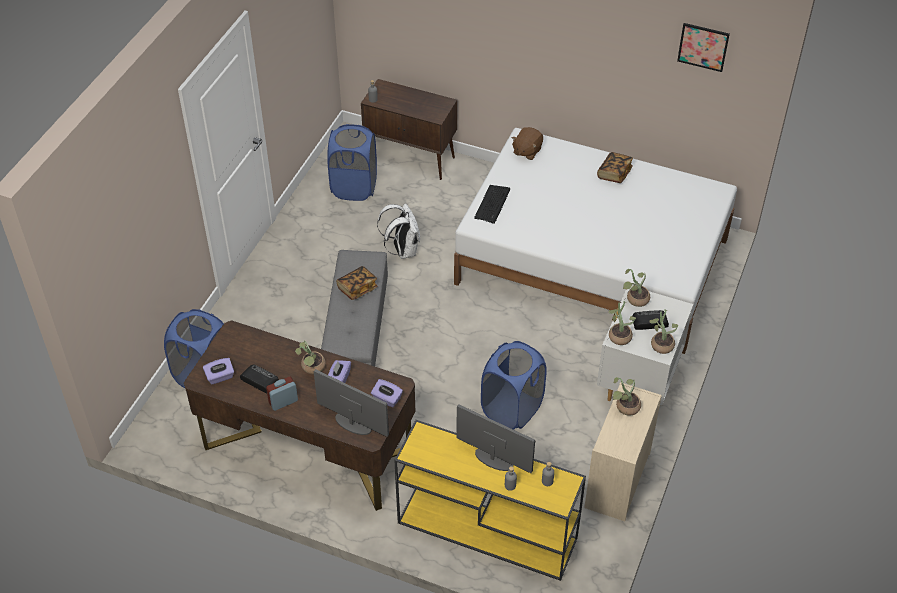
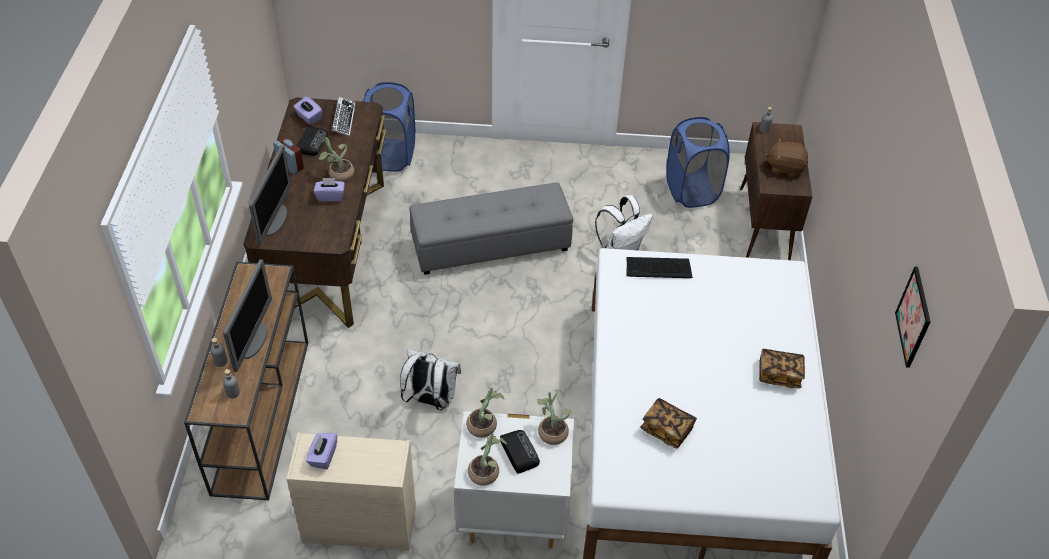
camera: 70 degrees right, 0 degrees up
(236, 351) = (343, 119): none -> keyboard
(357, 288) = (507, 207): book -> book (667, 429)
(387, 399) = (314, 237): purple tissue box -> purple tissue box (323, 456)
(485, 530) = (261, 413): yellow console table -> brown console table
(512, 409) = (431, 400): blue laundry basket -> white backpack
(527, 151) = (767, 280): brown plush toy -> brown plush toy (785, 167)
(624, 407) = (371, 452): potted plant -> none

